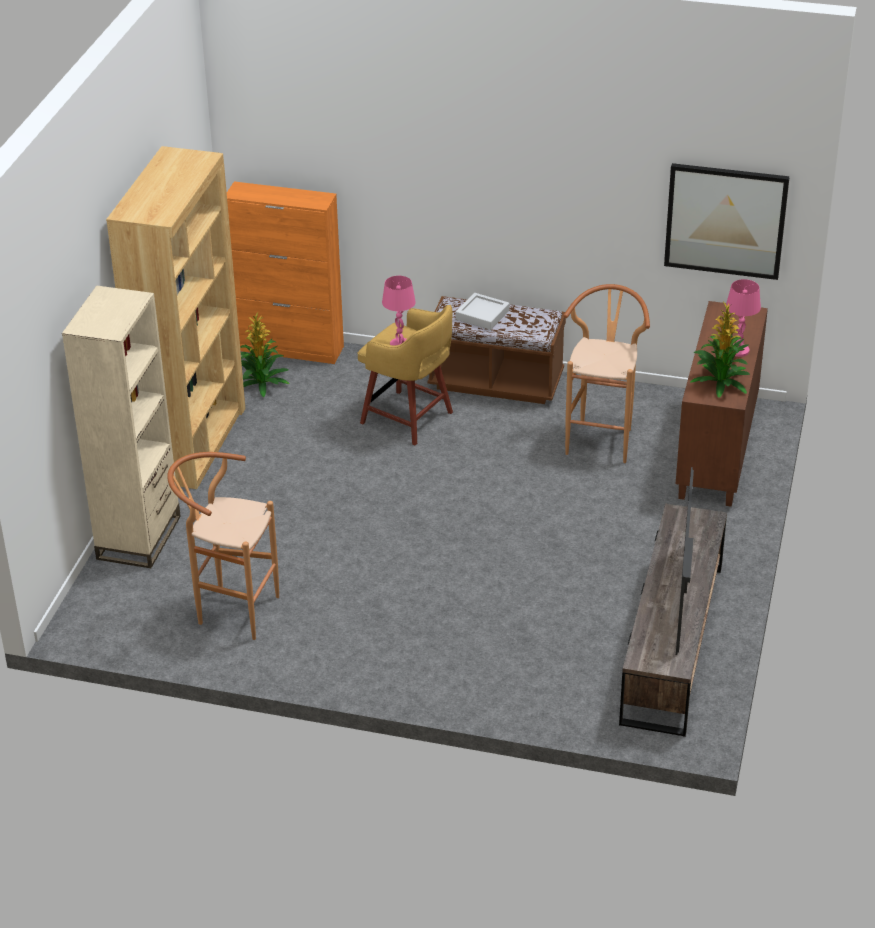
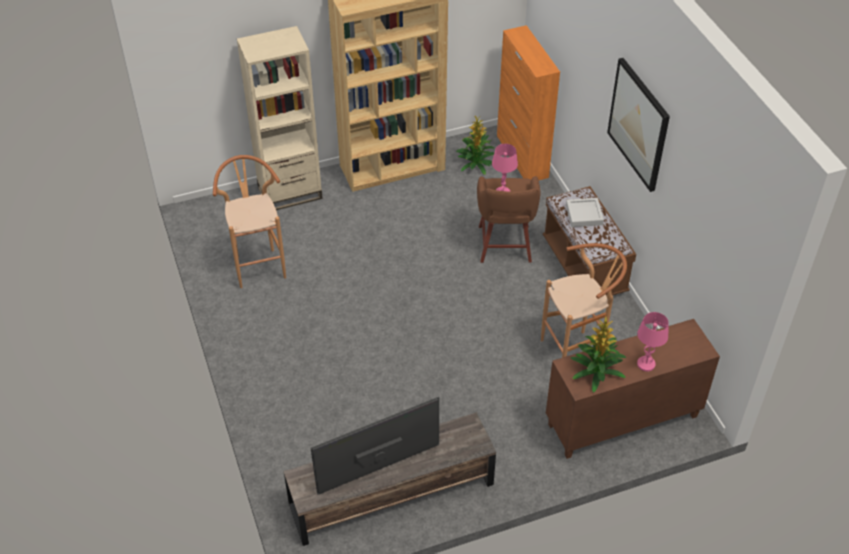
camera: 55 degrees right, 10 degrees up
(409, 419) = (504, 246): yellow stool -> brown stool
(725, 220) = (721, 269): picture -> picture (639, 124)

